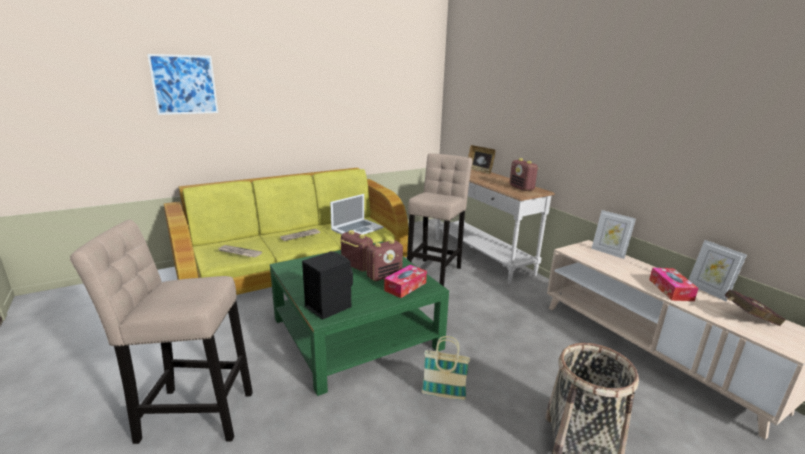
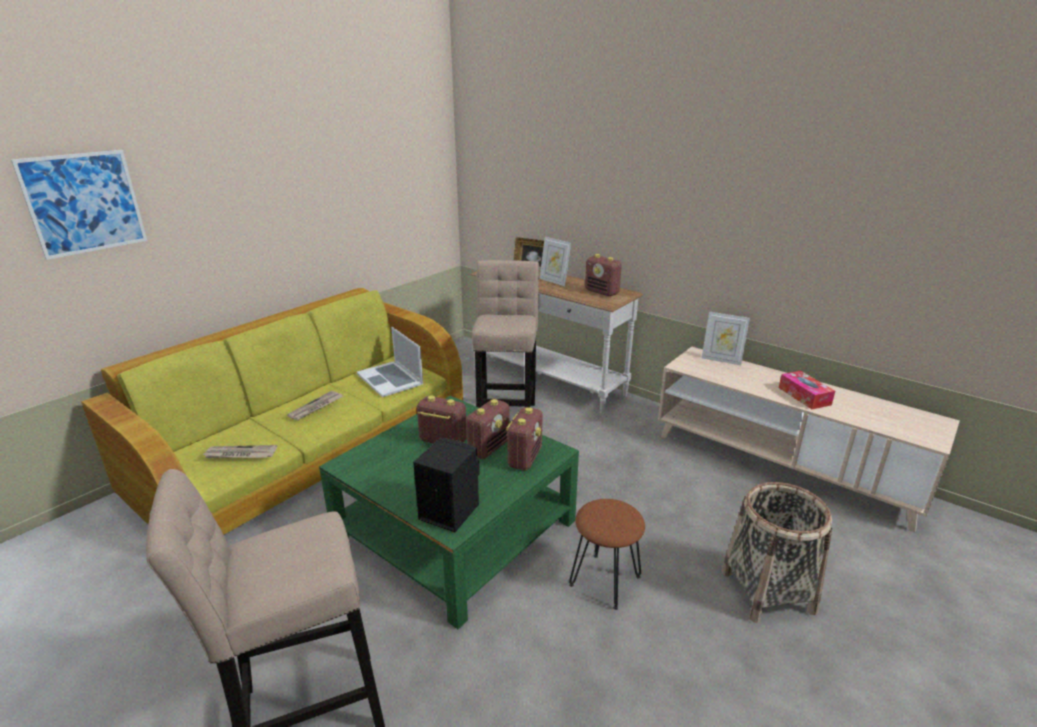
camera: 20 degrees left, 5 degrees up
(357, 228) = (390, 379): laptop -> laptop turned 120 degrees clockwise
(405, 286) = (525, 458): tissue box -> radio
(443, 395) = (605, 580): basket -> brown stool
(708, 291) = (837, 390): picture frame -> picture frame (554, 281)
(747, 318) = (884, 414): red book -> none

